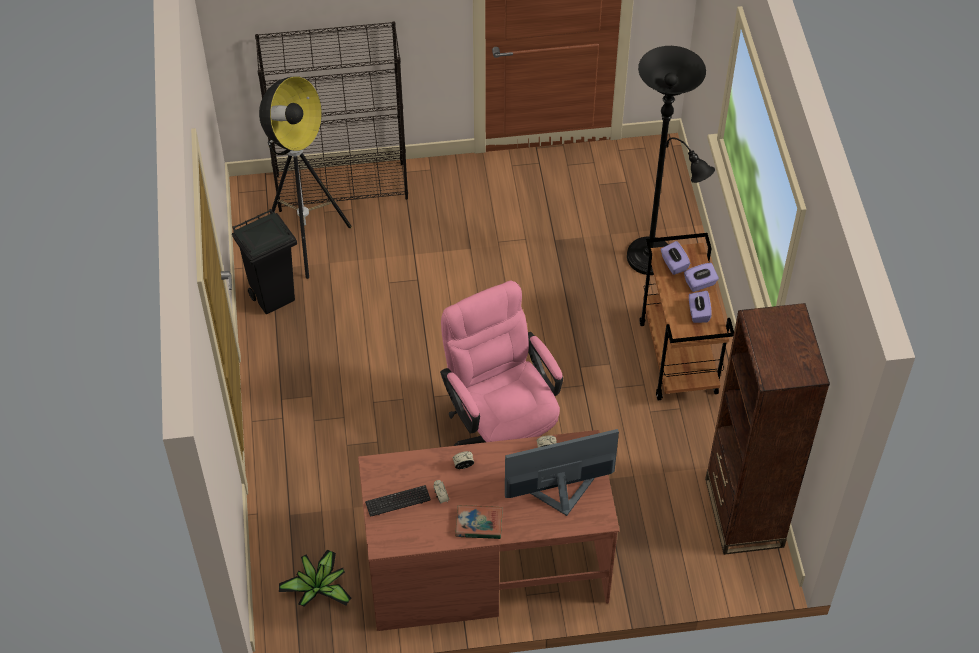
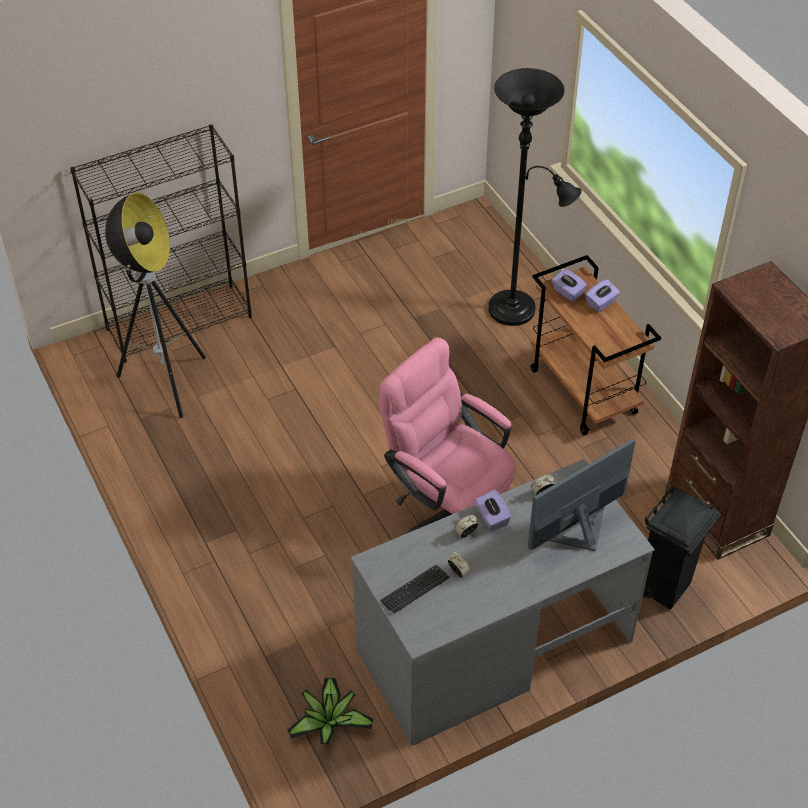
camera: 20 degrees left, 5 degrees down
(274, 297) = (154, 445): black trash can -> black trash can (665, 587)
(479, 524) = (510, 586): book -> none
(485, 567) = (493, 645): brown desk -> grey desk
(698, 313) = (613, 329): purple tissue box -> purple tissue box (491, 518)

